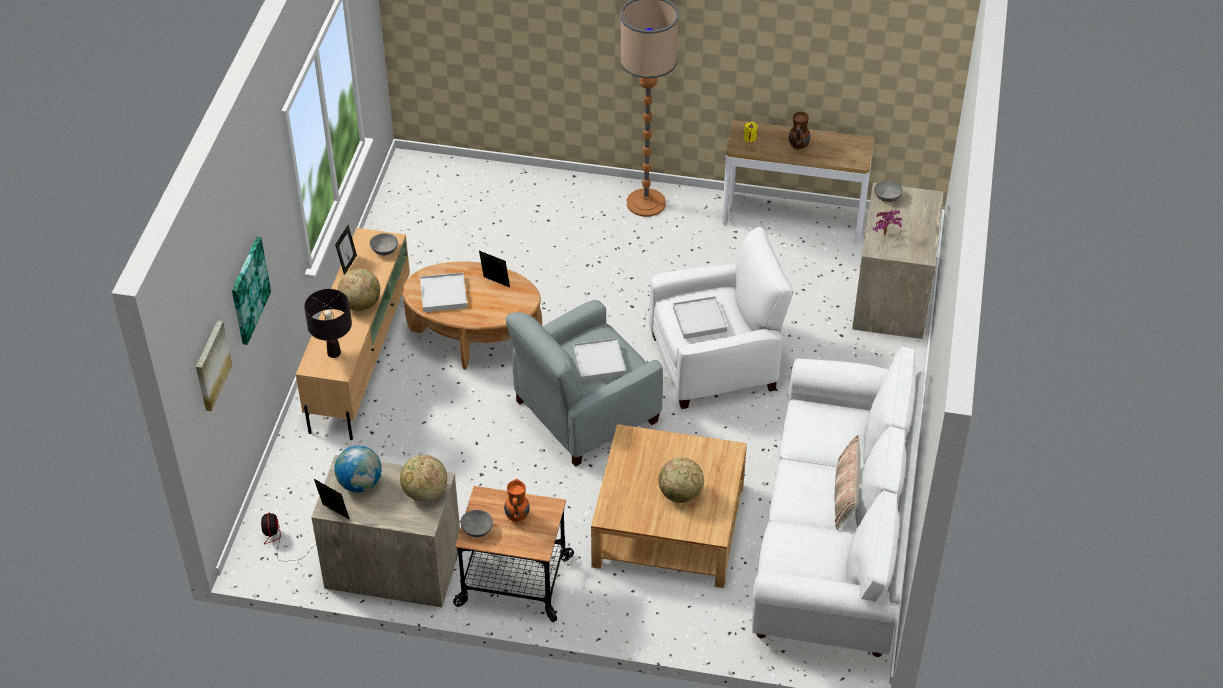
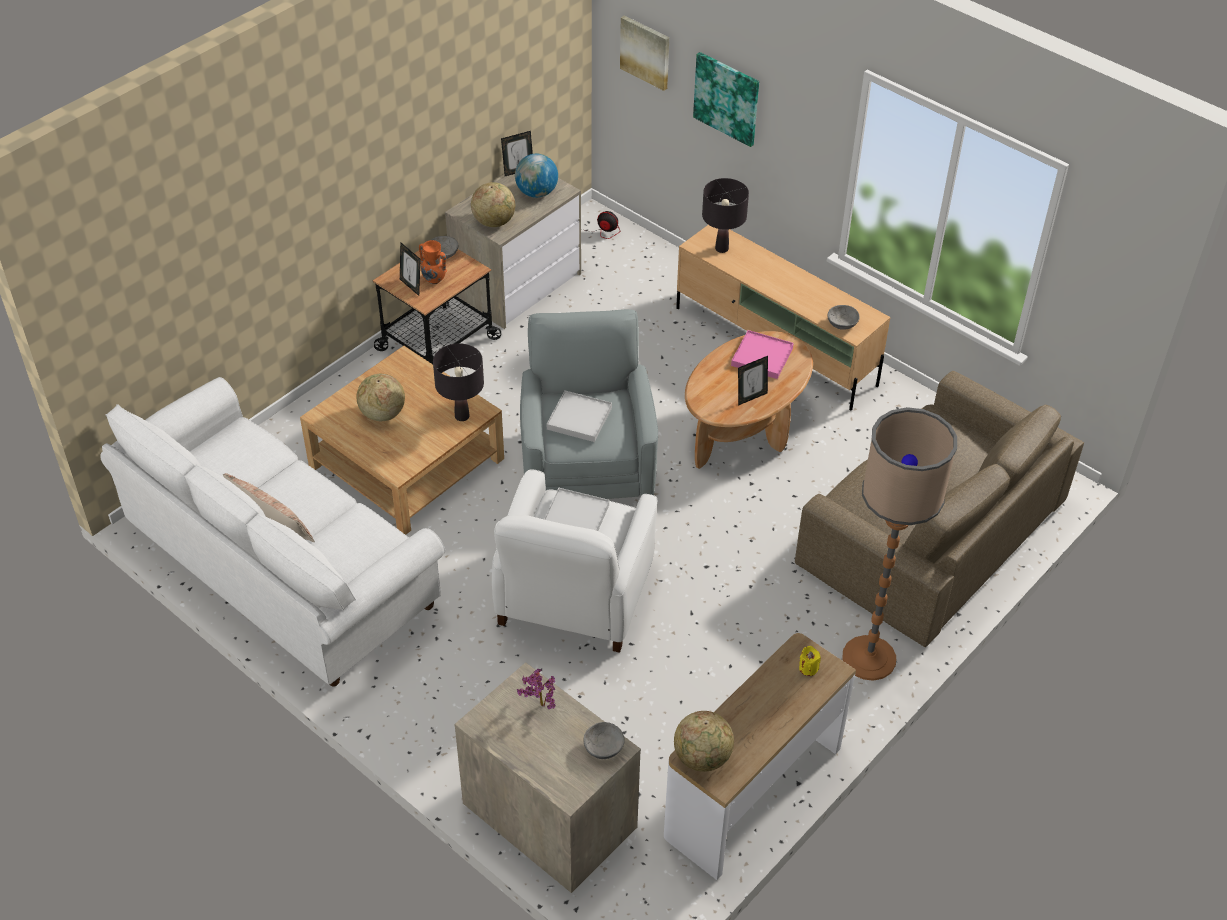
camera: 120 degrees right, 0 degrees up
(348, 264) = (837, 294): picture frame -> picture frame (411, 286)
(361, 304) = (774, 284): globe -> globe (702, 757)
(443, 294) = (762, 357): white tray -> pink tray
(509, 210) = (930, 533): none -> brown sofa
(643, 444) = (462, 416): none -> black table lamp
(798, 146) = (760, 709): brown vase -> none

